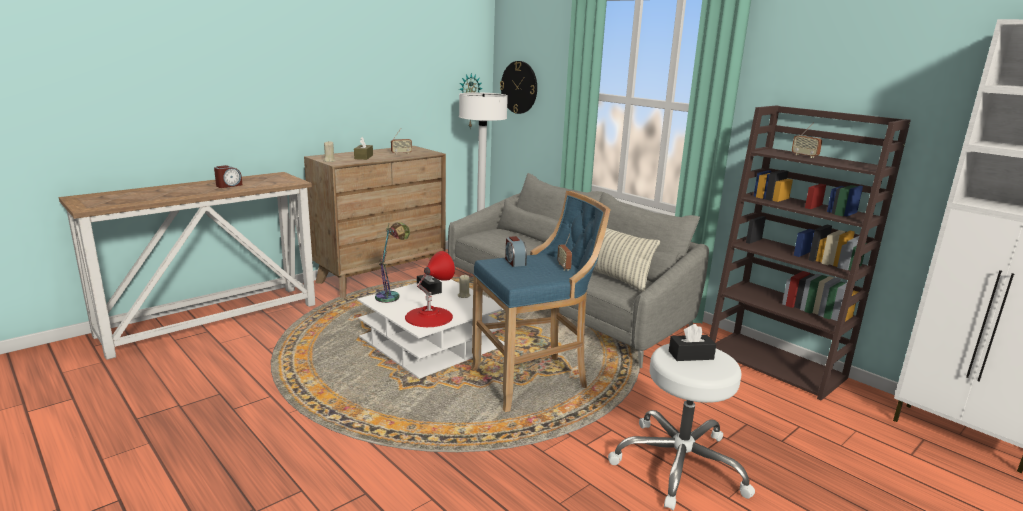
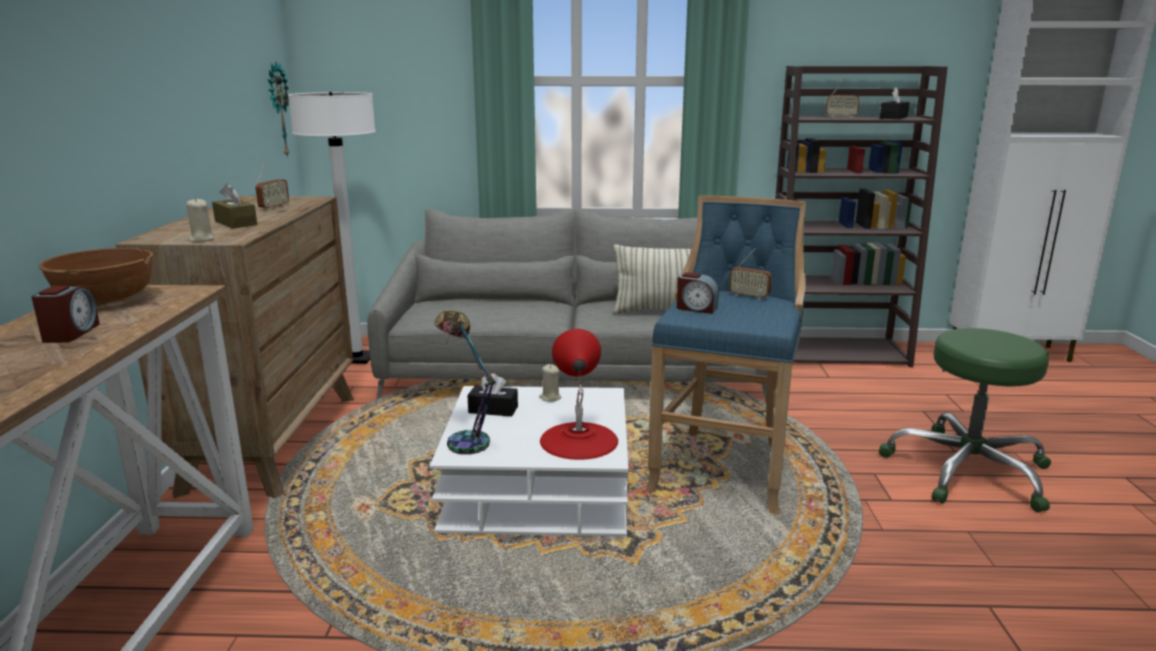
camera: 45 degrees left, 0 degrees up
(267, 178) = (106, 301): none -> brown bowl
(519, 87) = (358, 80): wall clock -> none
(679, 464) = (967, 471): white stool -> green stool
(691, 355) = (980, 340): black tissue box -> black tissue box (893, 117)

